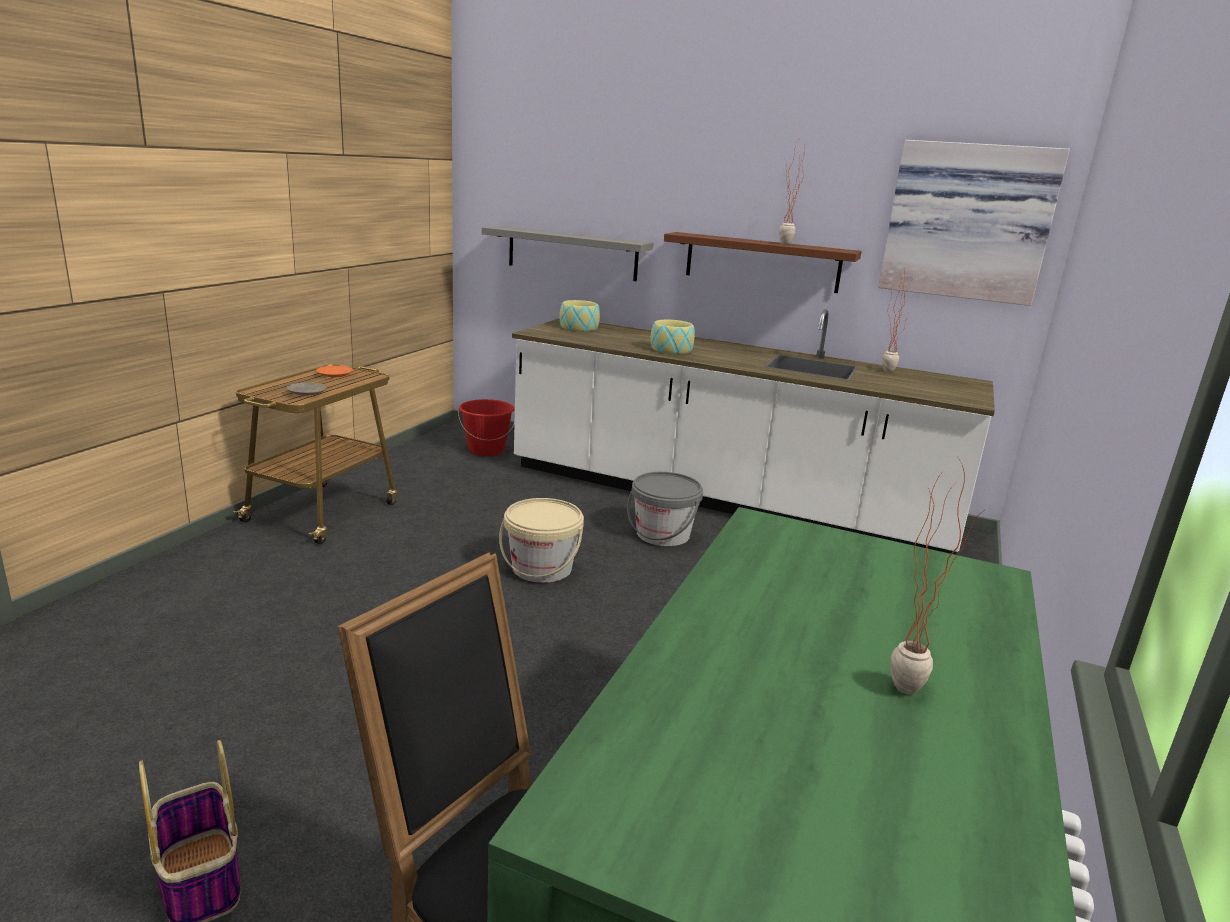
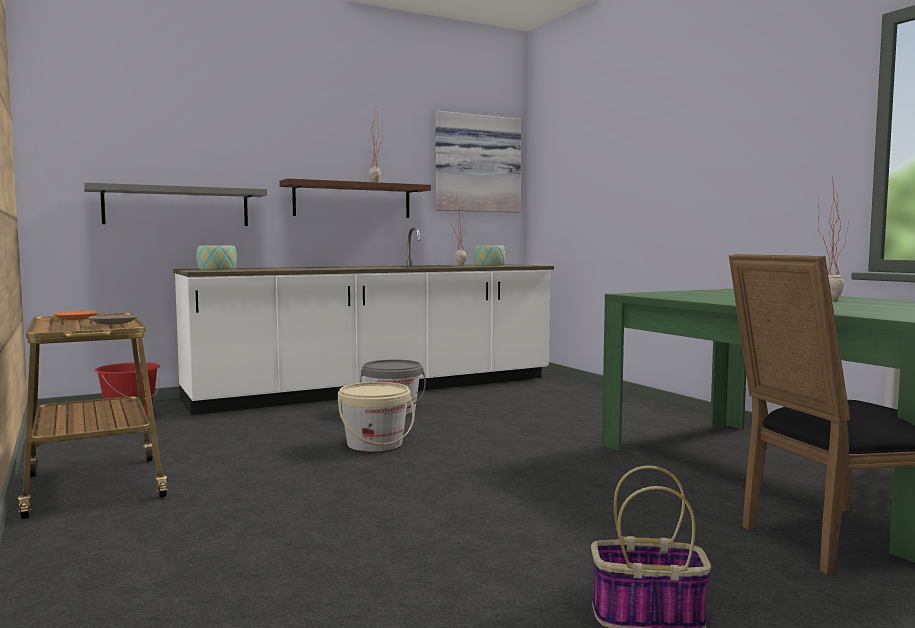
camera: 50 degrees left, 15 degrees down
(671, 350) = (328, 268): bowl -> bowl (489, 265)

